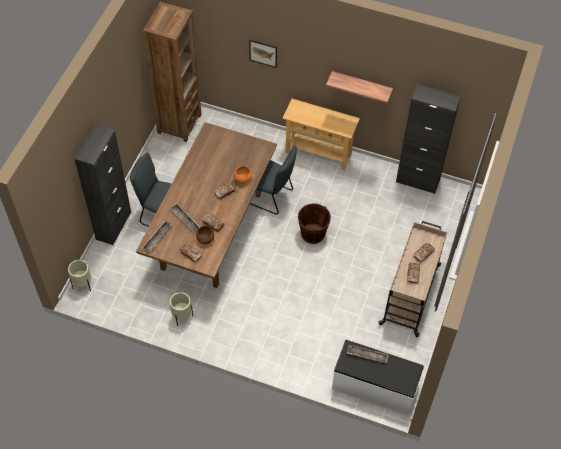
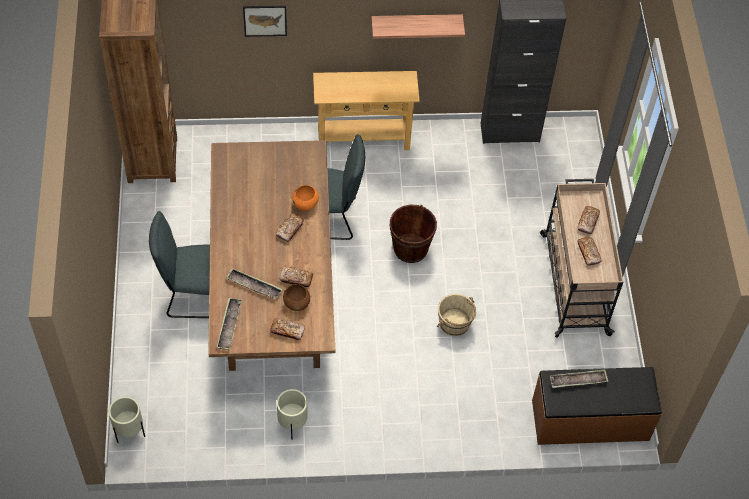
camera: 25 degrees left, 0 degrees up
(113, 225) = (131, 334): black cabinet -> none
(317, 292) = (455, 323): none -> beige bucket
(374, 387) = (590, 421): white bench -> brown bench

